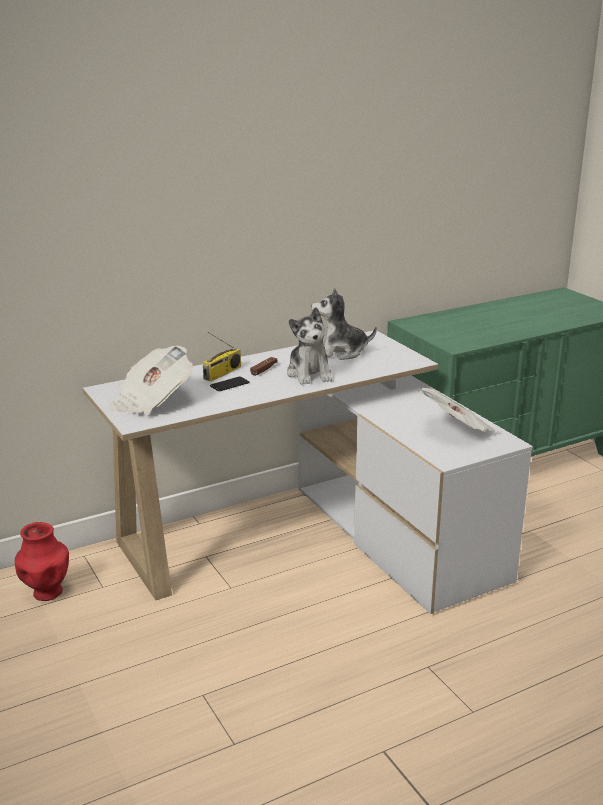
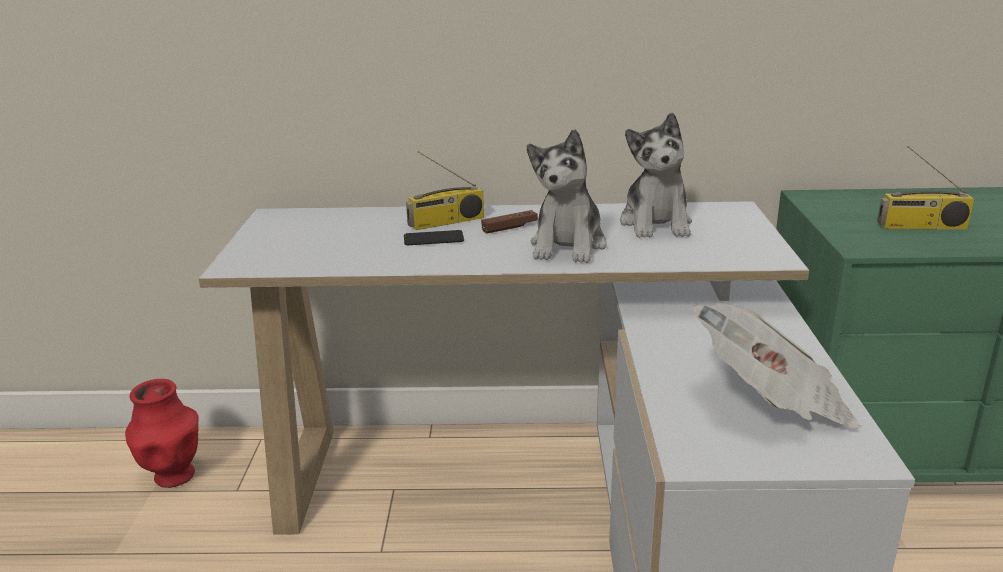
camera: 30 degrees right, 0 degrees up
(151, 401) = (302, 241): newspaper -> none
(340, 352) = (656, 223): plush toy -> plush toy turned 120 degrees counterclockwise
(472, 331) = (921, 226): none -> radio

